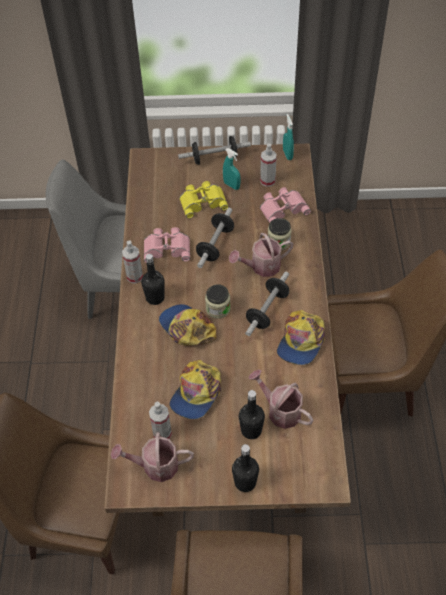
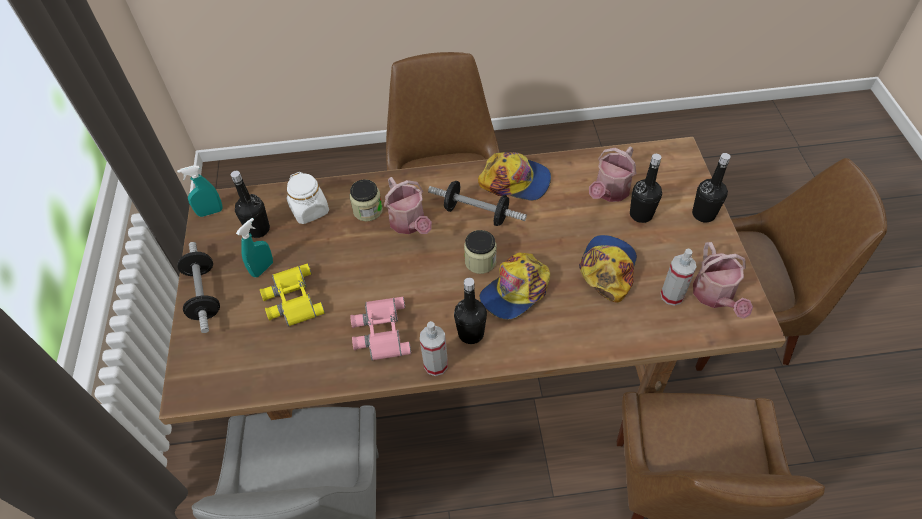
camera: 95 degrees left, 0 degrees up
(196, 393) = (608, 269): cap -> cap turned 90 degrees counterclockwise
(215, 245) = (373, 275): dumbbell -> none
(267, 181) = (258, 229): spray bottle -> black bottle
(283, 208) = (310, 210): pink binoculars -> white jar

